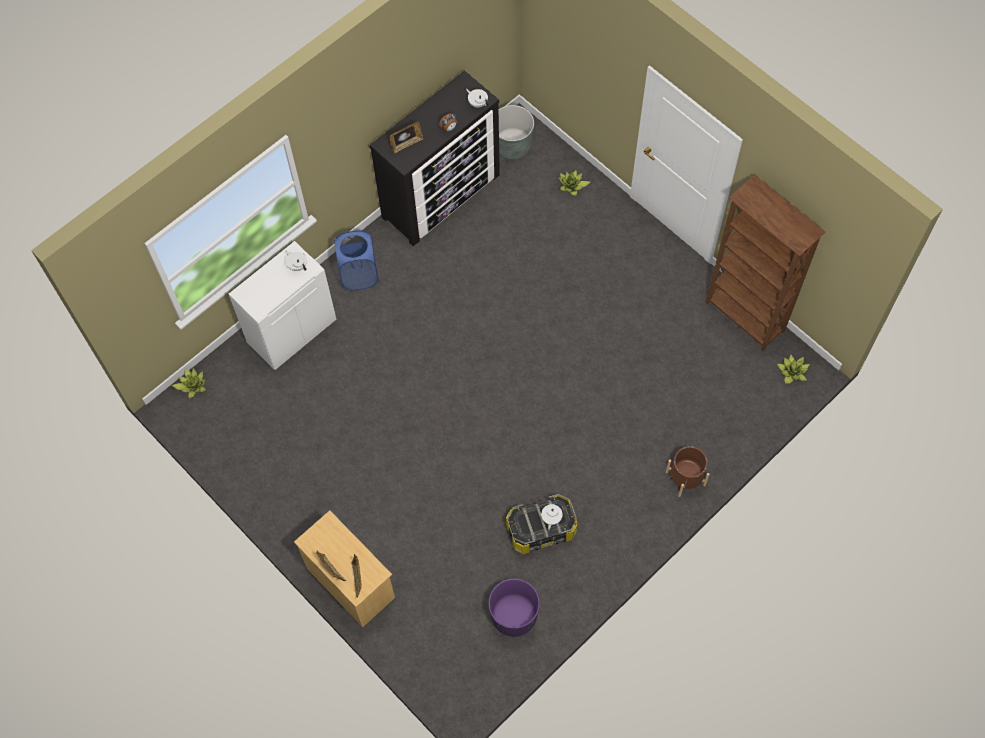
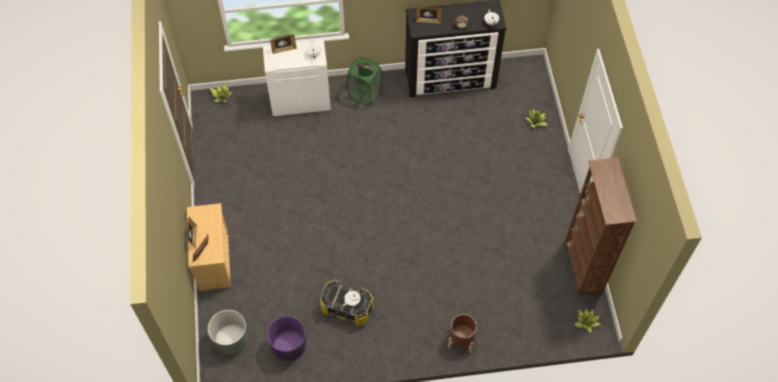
camera: 35 degrees right, 5 degrees down
(258, 282) = (284, 49): none -> picture frame
(359, 275) = (364, 94): blue laundry basket -> green laundry basket
(512, 145) = (518, 76): grey planter -> grey planter (231, 340)

